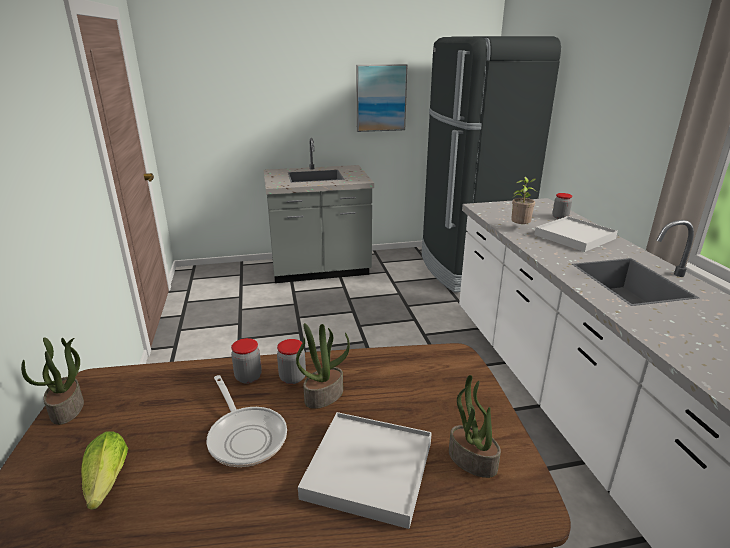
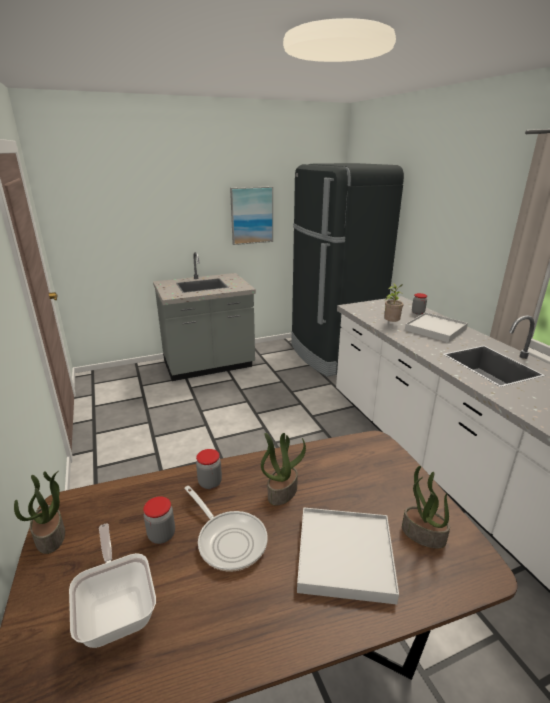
camera: 10 degrees left, 0 degrees up
(106, 486) = (118, 608): lettuce -> frying pan
(292, 378) = (249, 478): jar -> jar (161, 535)

